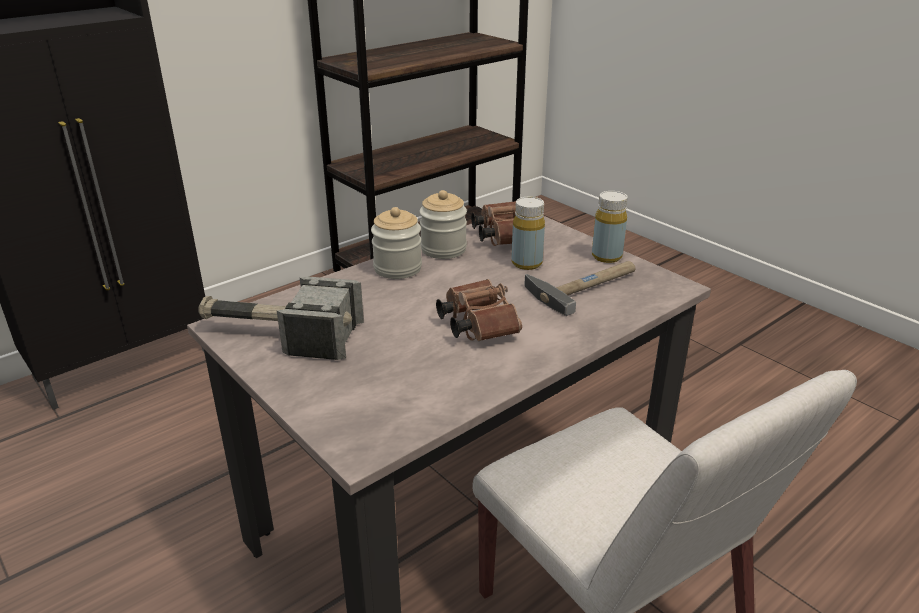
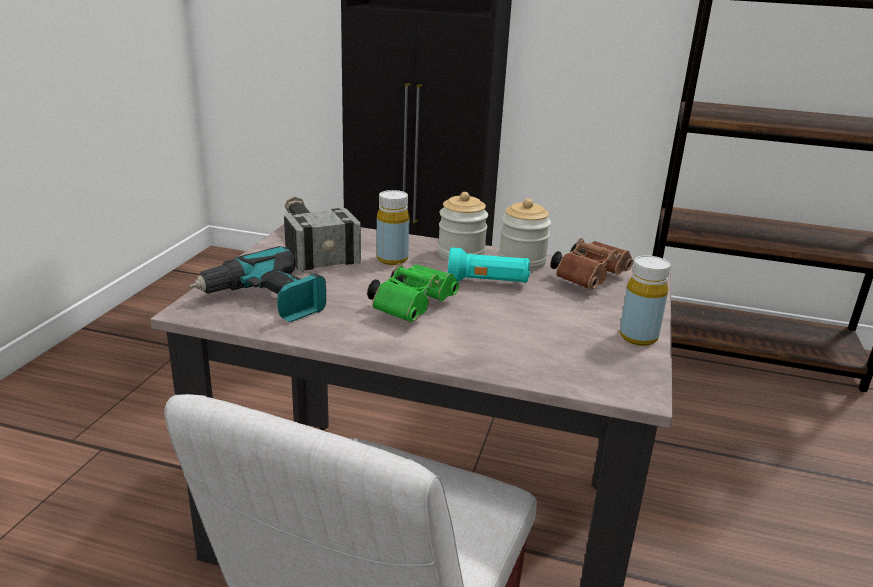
camera: 55 degrees right, 5 degrees down
(387, 398) = (265, 301): none -> power drill
(466, 277) = (488, 282): none -> turquoise flashlight
(476, 324) = (413, 306): brown binoculars -> green binoculars
(526, 263) = (555, 301): yellow bottle -> yellow bottle (392, 259)
(585, 286) = (556, 339): hammer -> none

